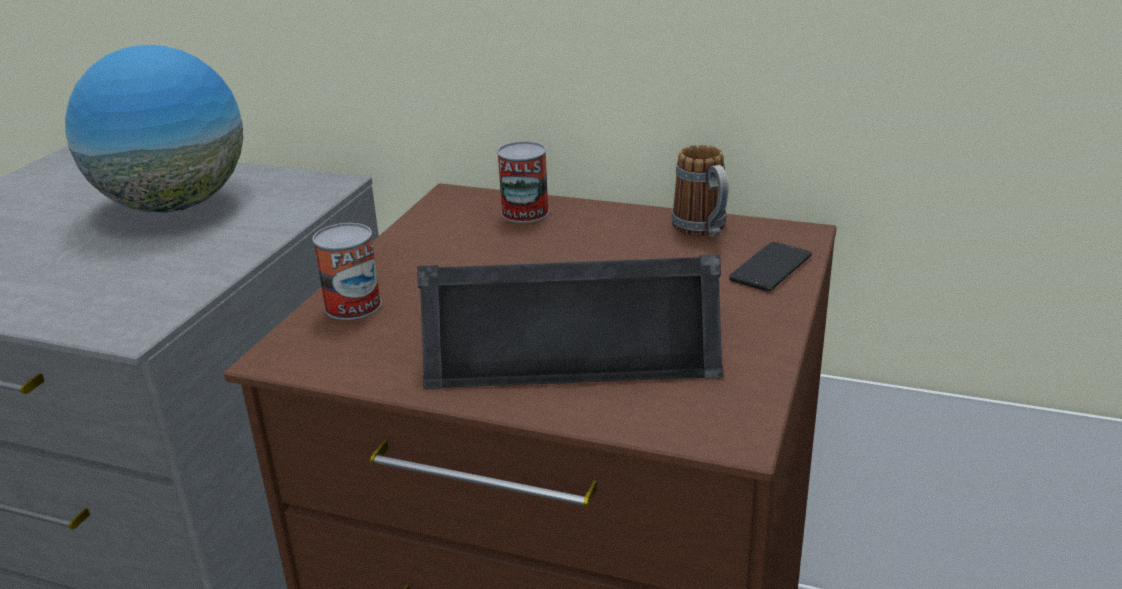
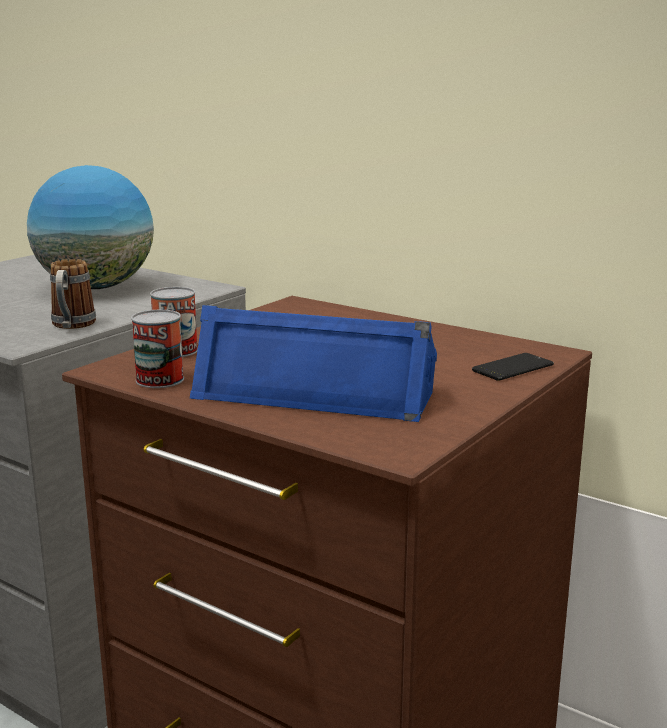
camera: 15 degrees right, 10 degrees down
(525, 212) = (343, 317): can -> can (160, 380)
(571, 348) = (315, 391): black speaker -> blue speaker
(704, 230) = (476, 342): mug -> mug (71, 326)

